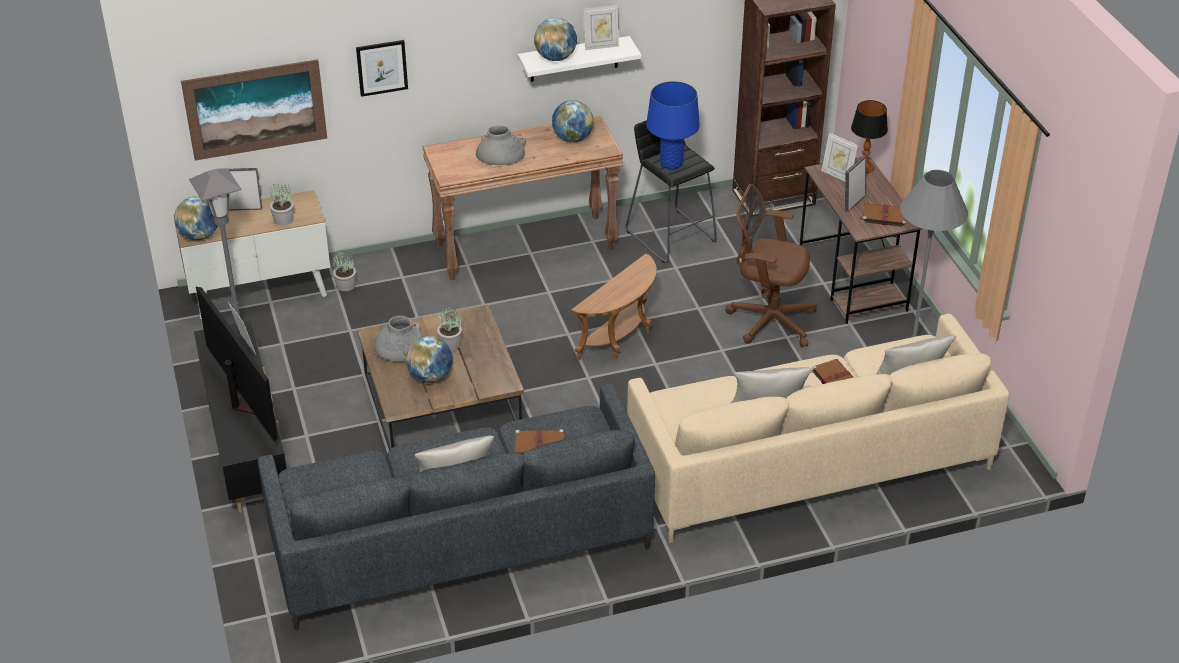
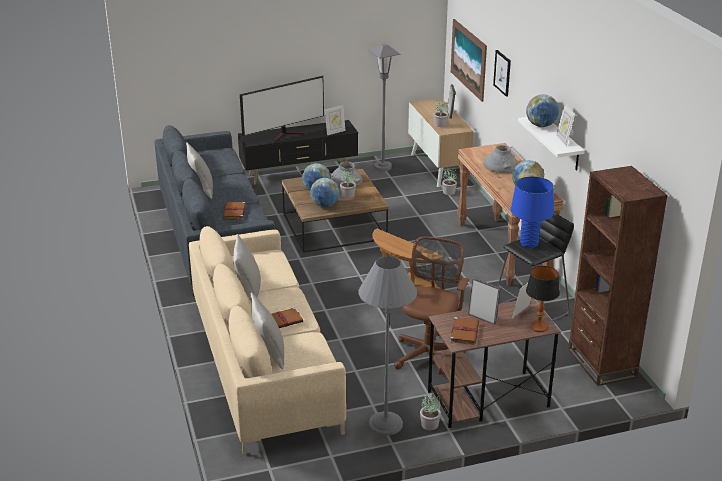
camera: 90 degrees right, 10 degrees down
(200, 236) = (421, 105): globe -> globe (325, 205)
(905, 324) = (429, 425): none -> potted plant

